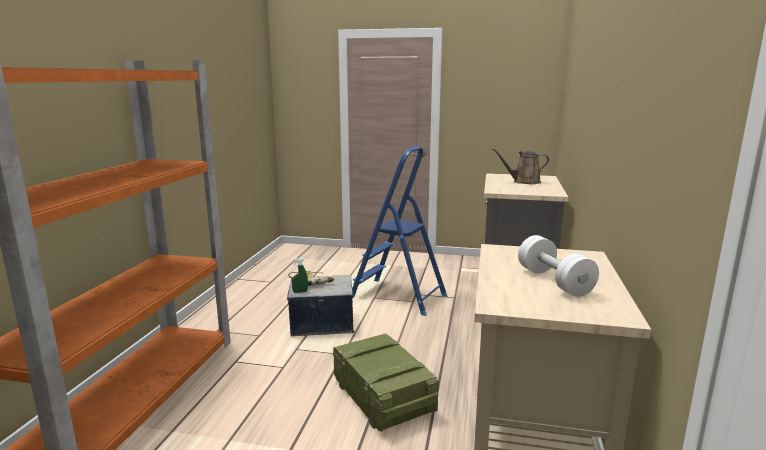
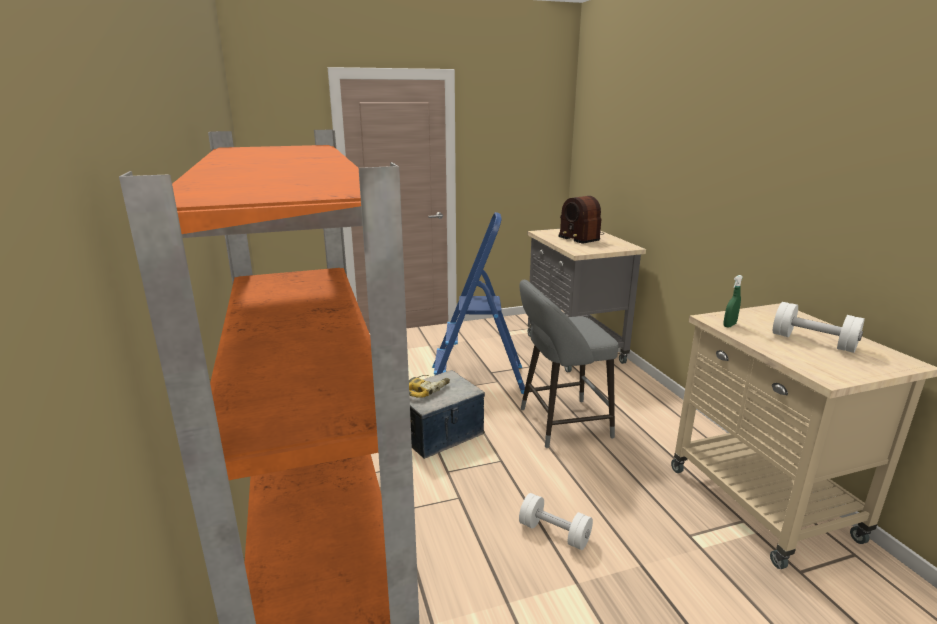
camera: 30 degrees left, 5 degrees up
(300, 292) = (427, 404): green spray bottle -> green spray bottle (729, 325)
(318, 412) = (554, 533): none -> white dumbbell
(384, 398) = (592, 492): crate -> none
(423, 344) = (559, 424): none -> grey stool
(524, 182) = (580, 237): brown watering can -> radio

